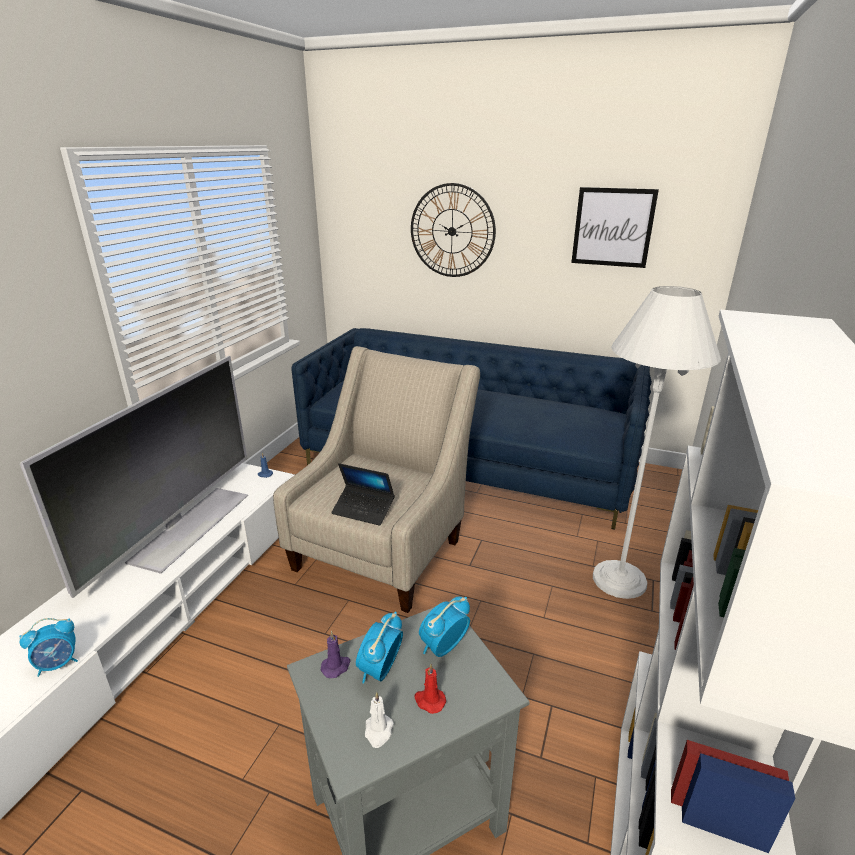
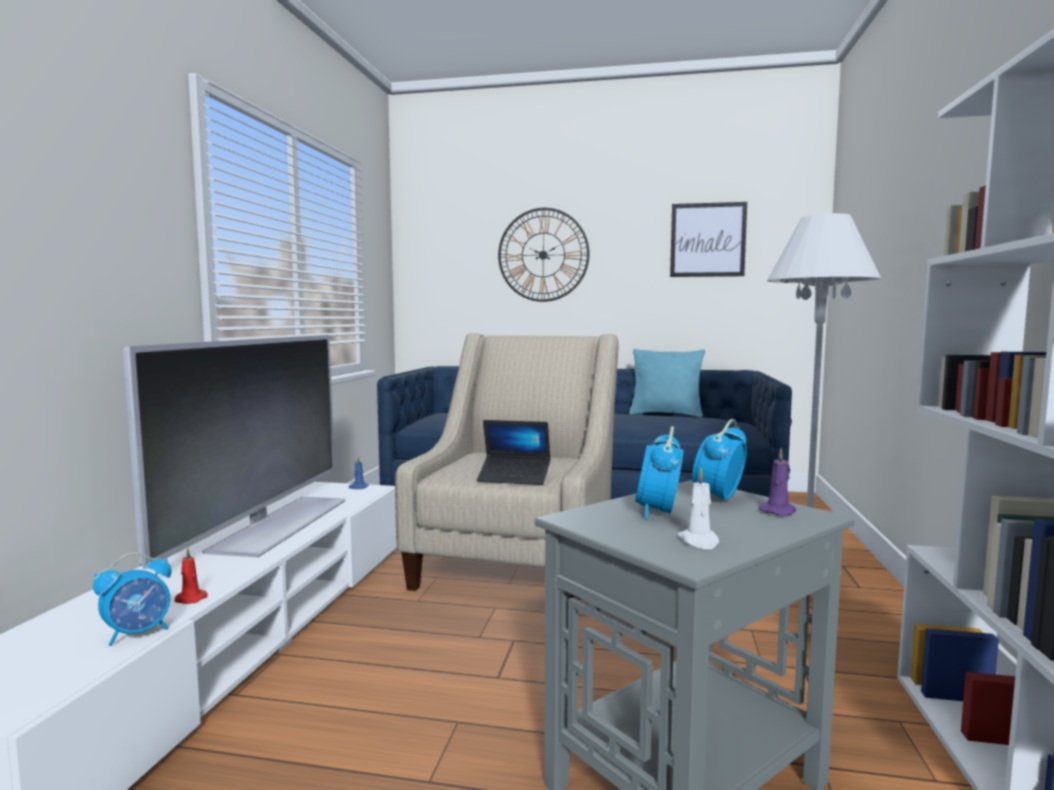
camera: 10 degrees left, 20 degrees down
(336, 667) = (601, 514): purple candle -> purple candle (778, 511)
(429, 701) = (739, 523): red candle -> red candle (189, 599)
(550, 397) = (666, 414): none -> turquoise pillow

